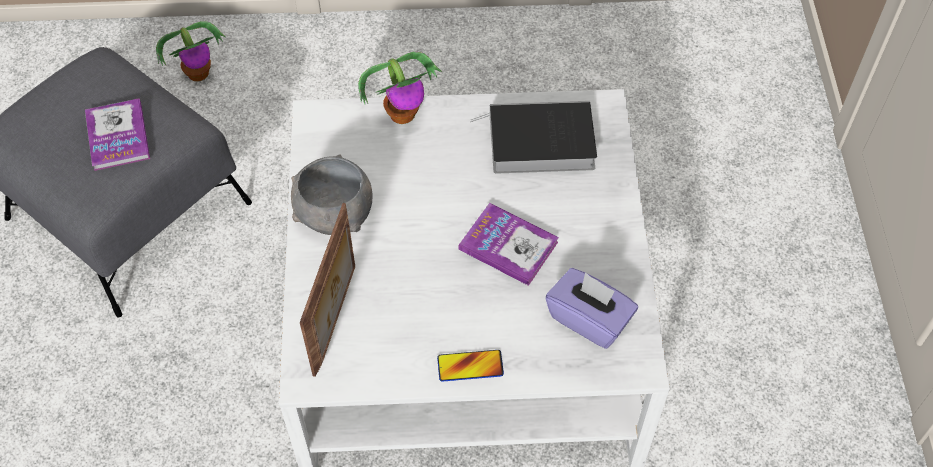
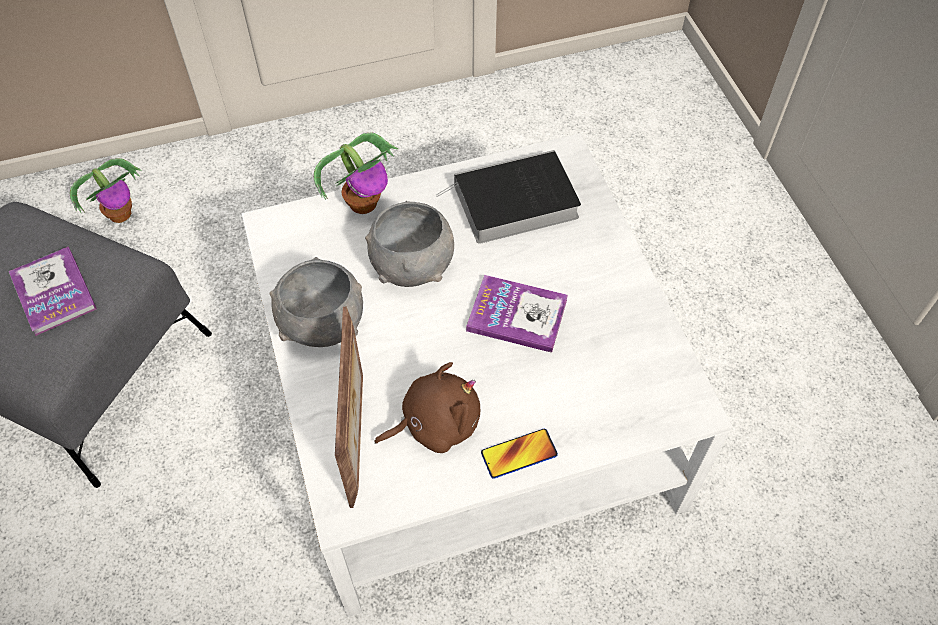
camera: 15 degrees left, 0 degrees up
(406, 323) = (435, 423): none -> brown plush toy
(429, 182) = (413, 267): none -> grey bowl
(589, 319) = (626, 373): purple tissue box -> none

